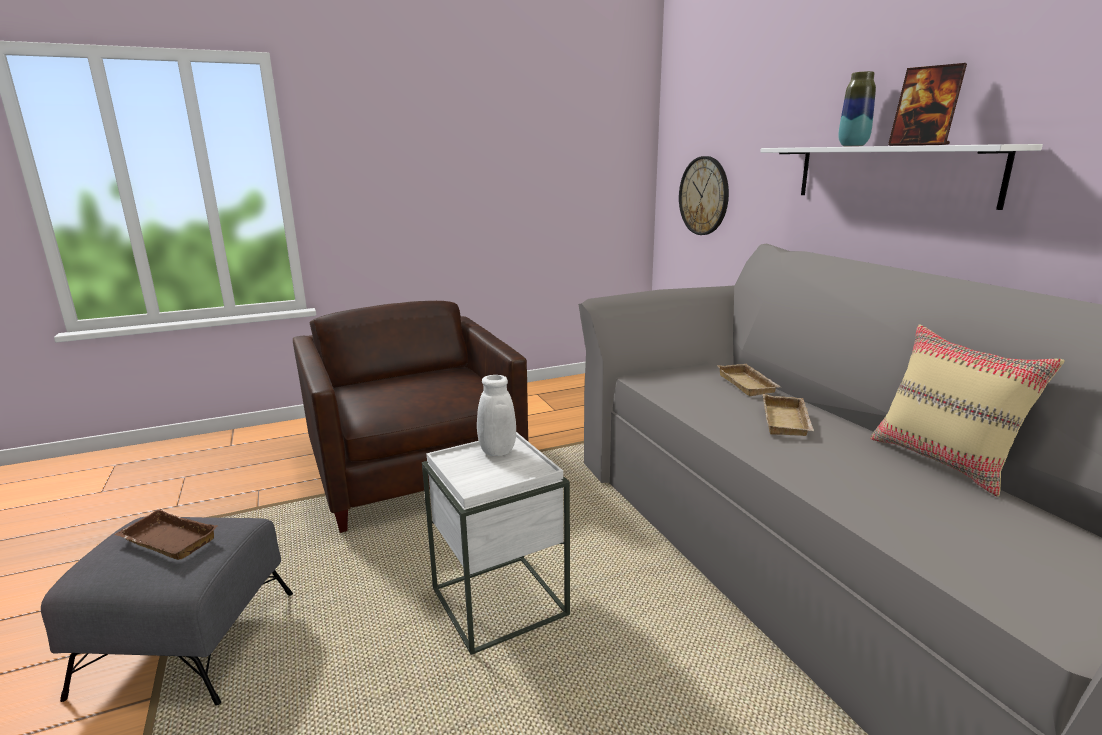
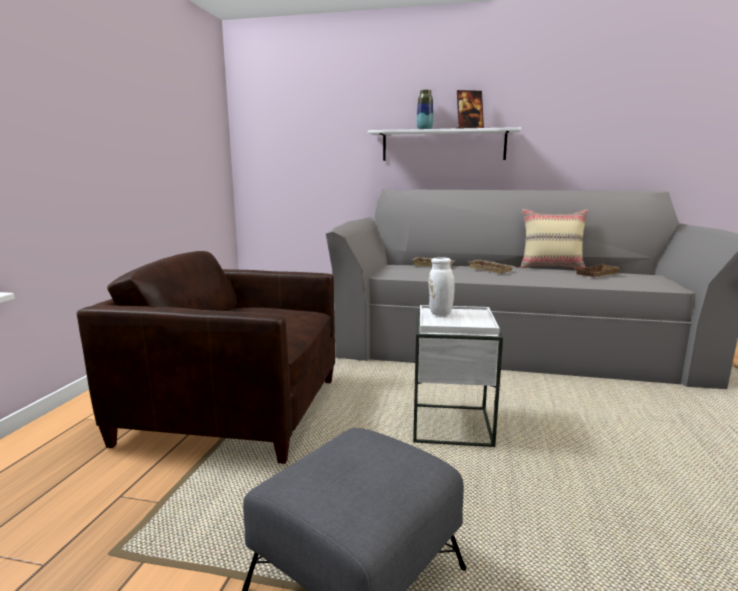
camera: 55 degrees left, 5 degrees down
(165, 542) = (353, 468): brown tray -> brown tray (598, 274)
(704, 196) = (292, 167): wall clock -> none

